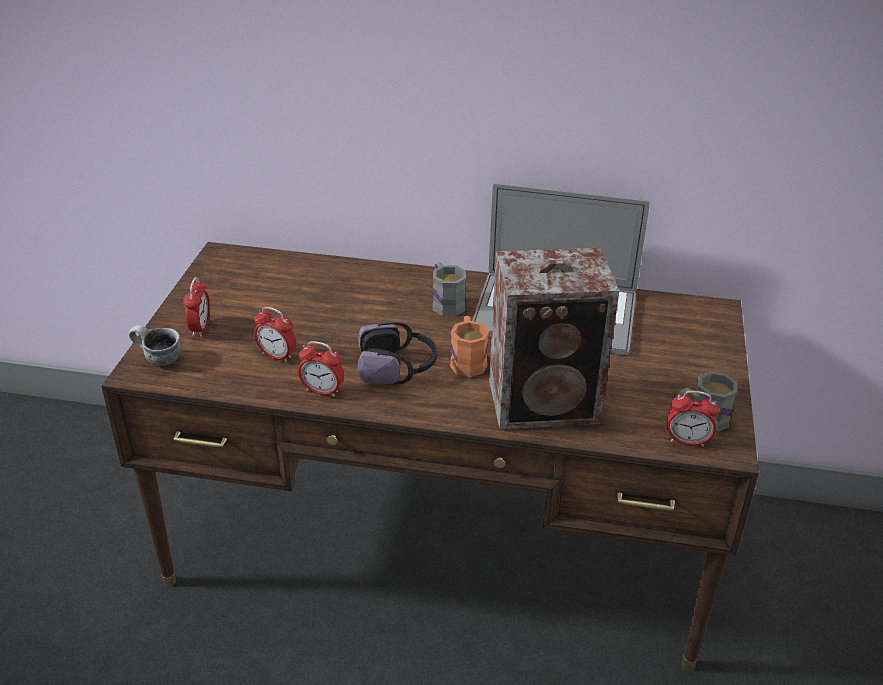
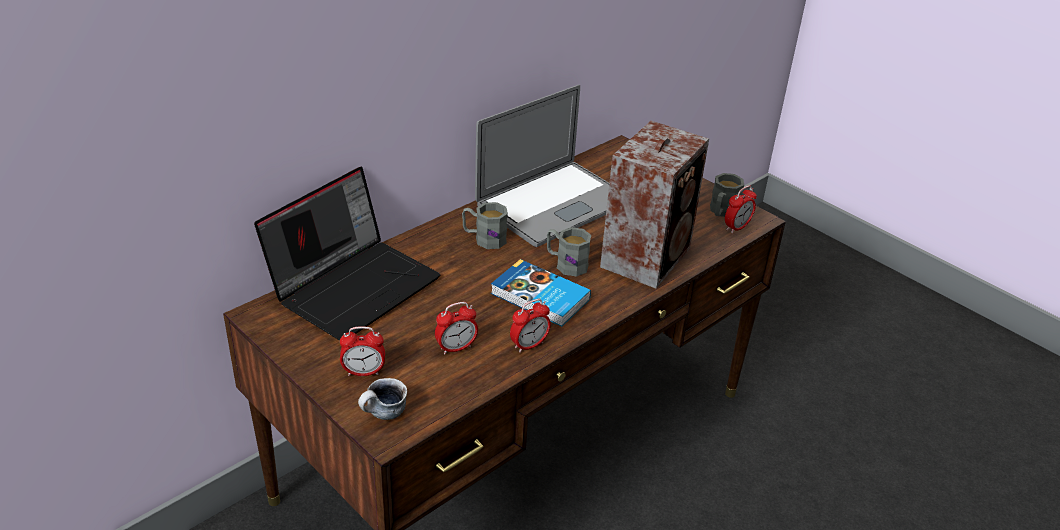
camera: 55 degrees left, 0 degrees up
(200, 328) = (363, 372): alarm clock -> alarm clock turned 135 degrees clockwise
(302, 275) = (354, 285): none -> laptop
(397, 368) = (540, 297): headphones -> book
(467, 360) = (566, 264): orange mug -> grey mug

